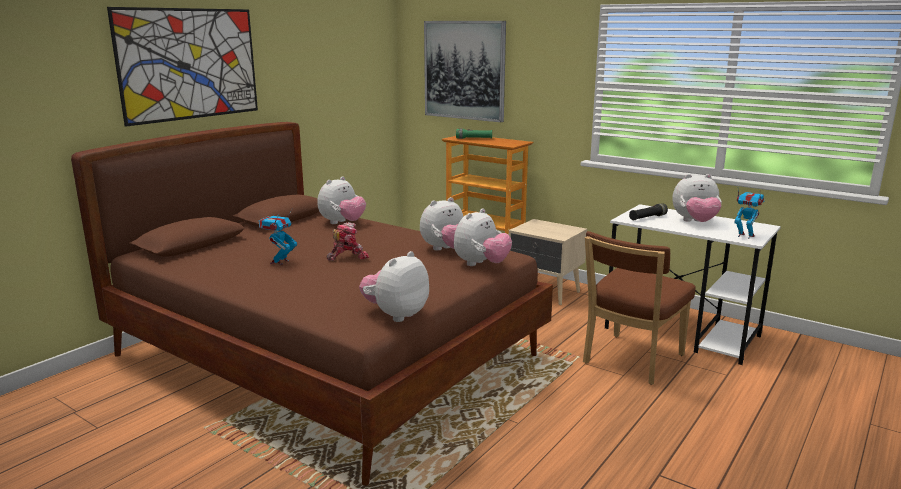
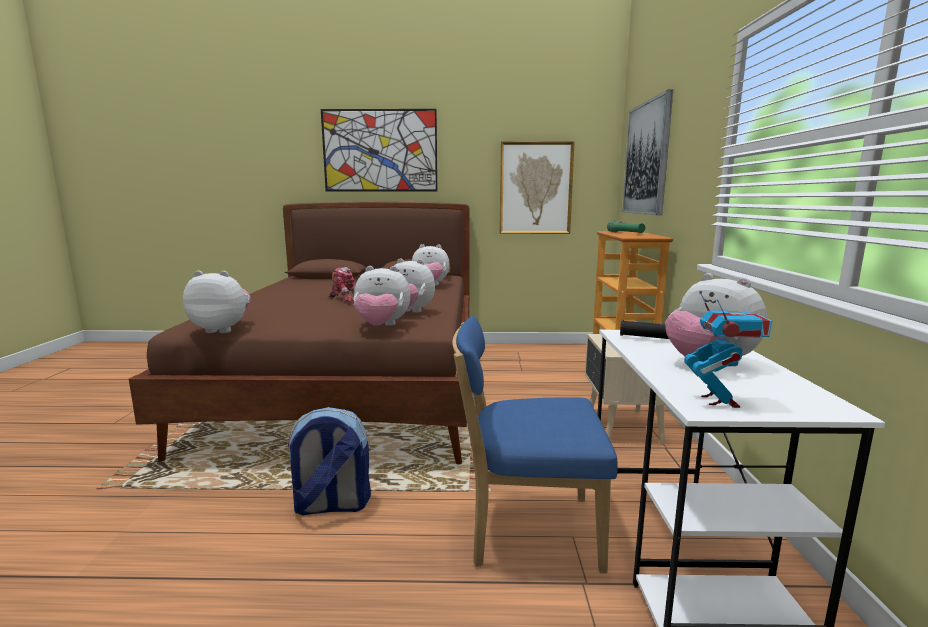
camera: 55 degrees right, 5 degrees down
(279, 262) = (313, 291): toy robot -> none
(342, 96) = (535, 188): none -> picture
(542, 414) = (331, 505): none -> backpack
(630, 361) = (526, 530): brown chair -> blue chair

